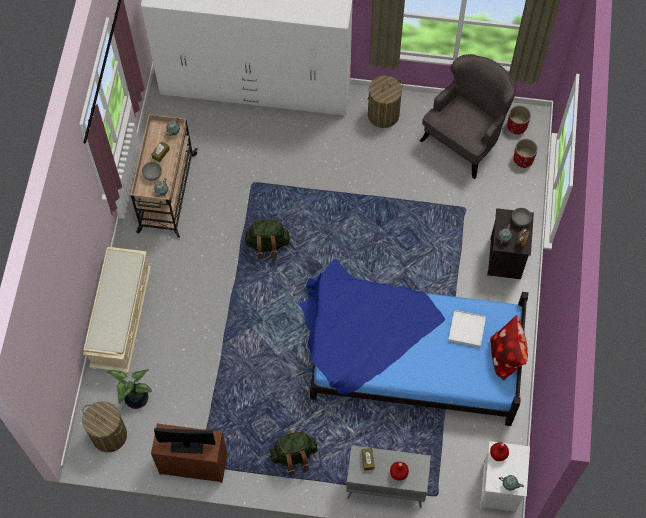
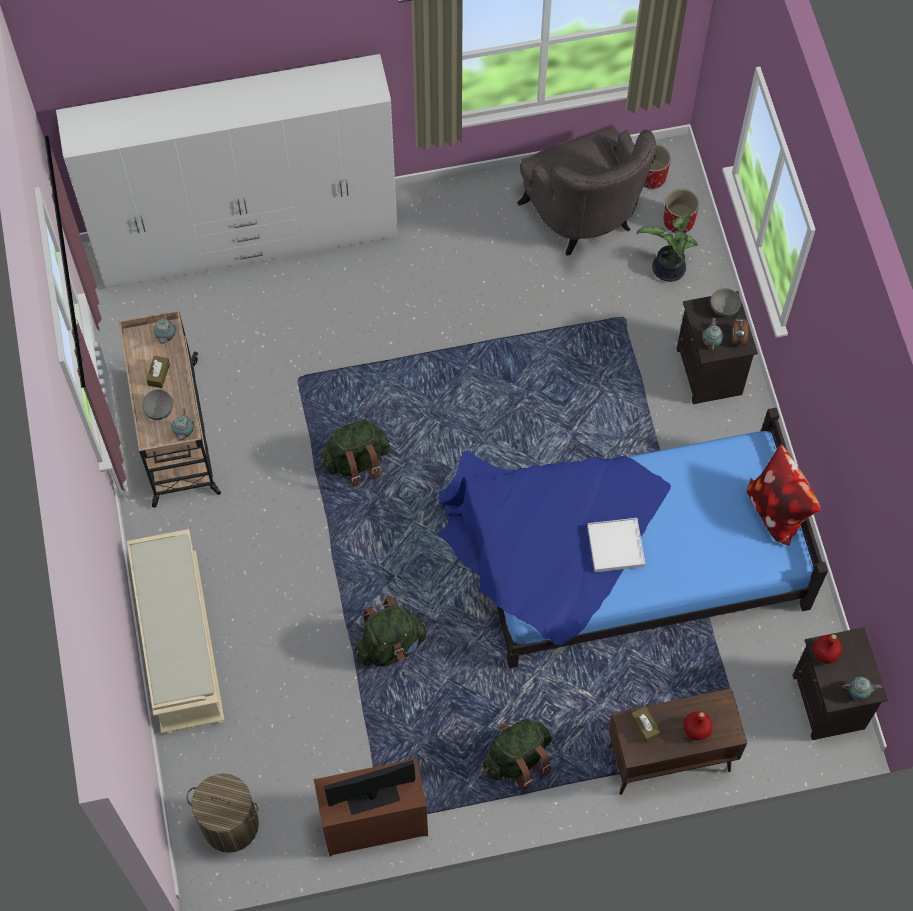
camera: 20 degrees left, 0 degrees up
(135, 399) = (248, 757): potted plant -> potted plant (667, 270)
(244, 361) = (390, 645): none -> green backpack
(383, 114) = (452, 218): laundry basket -> none
(385, 487) = (667, 759): grey cabinet -> brown cabinet
(464, 139) = (584, 218): grey armchair -> grey armchair turned 135 degrees clockwise
(467, 329) = (707, 489): white tray -> white tray (616, 546)
(500, 487) = (830, 703): white nightstand -> black nightstand

